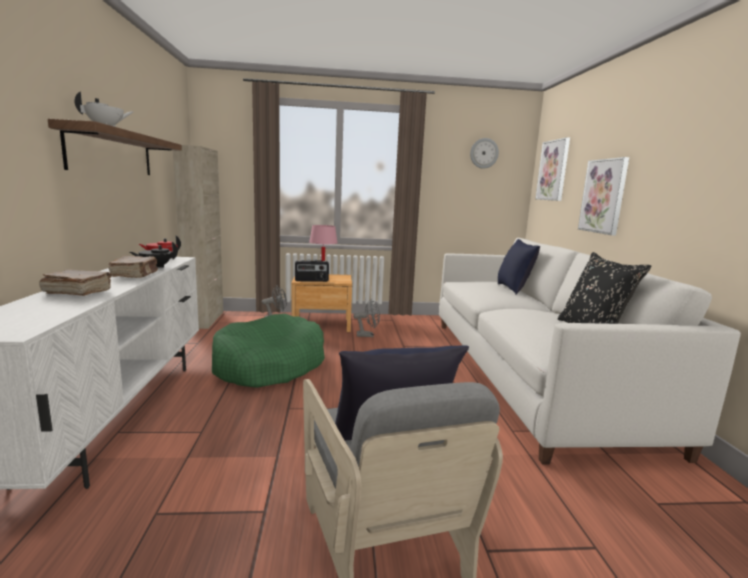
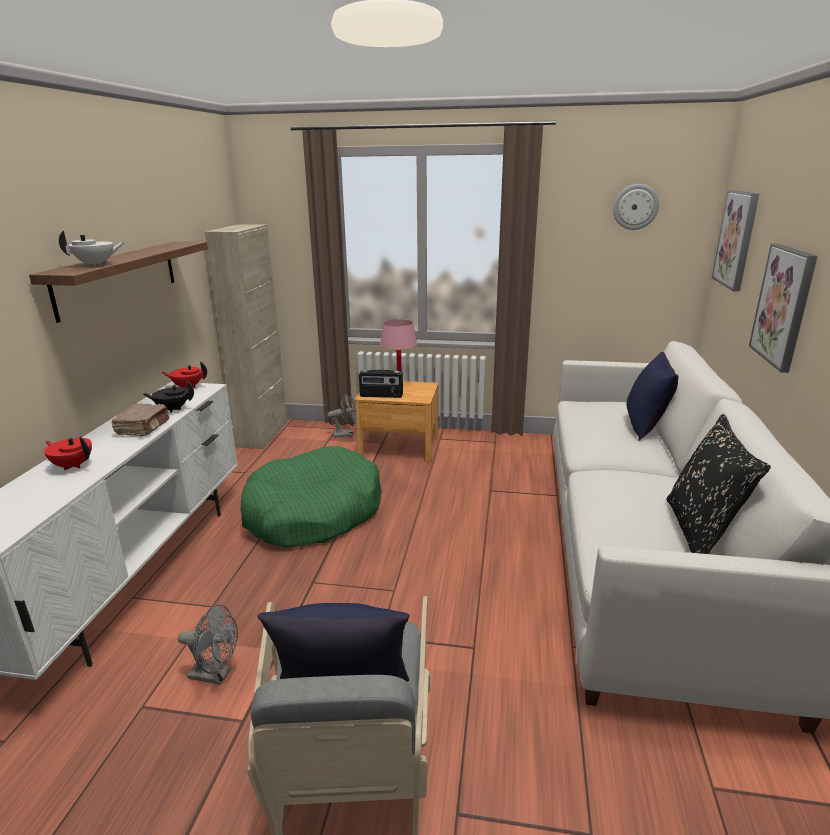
camera: 15 degrees right, 10 degrees up
(77, 292) = (73, 465): brown book -> red teapot
(368, 335) = (451, 469): grey fan -> grey fan (216, 675)

